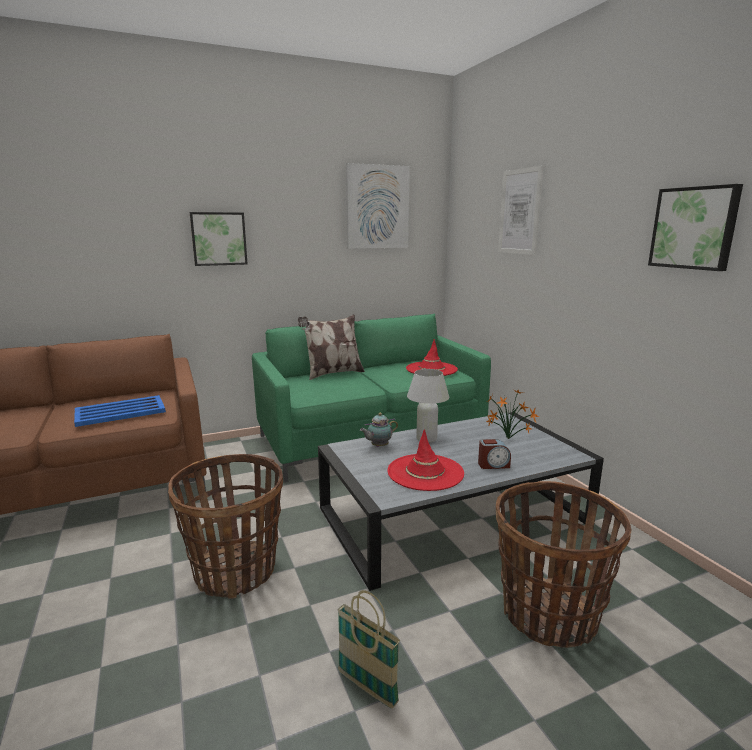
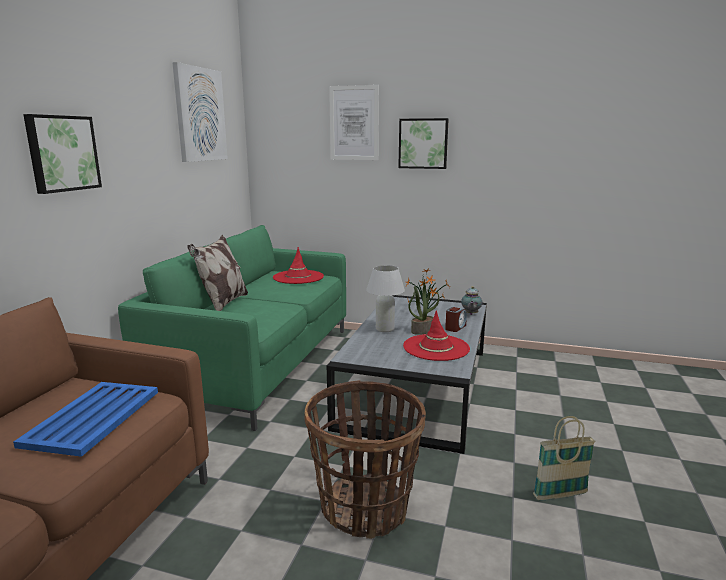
camera: 50 degrees left, 0 degrees up
(378, 446) = (369, 346): teapot -> teapot (470, 314)
(454, 454) = (422, 330): none -> potted plant
(548, 615) = (548, 406): basket -> none
(694, 228) = (522, 136): picture -> picture (423, 143)

